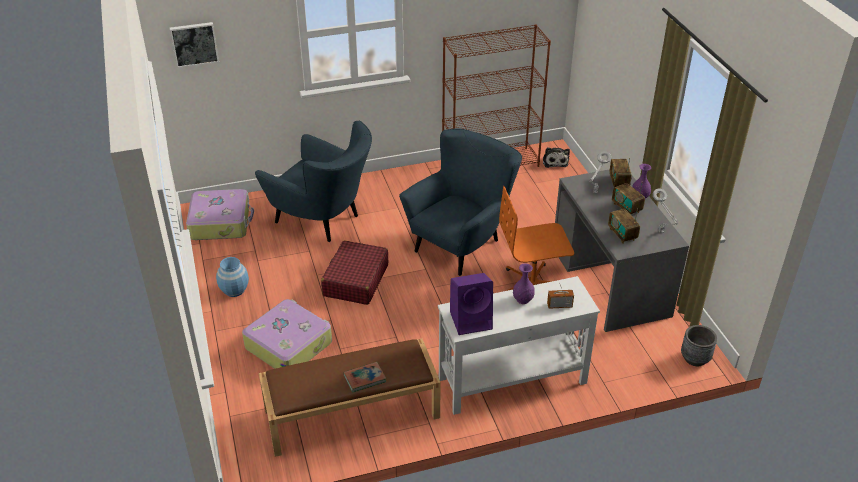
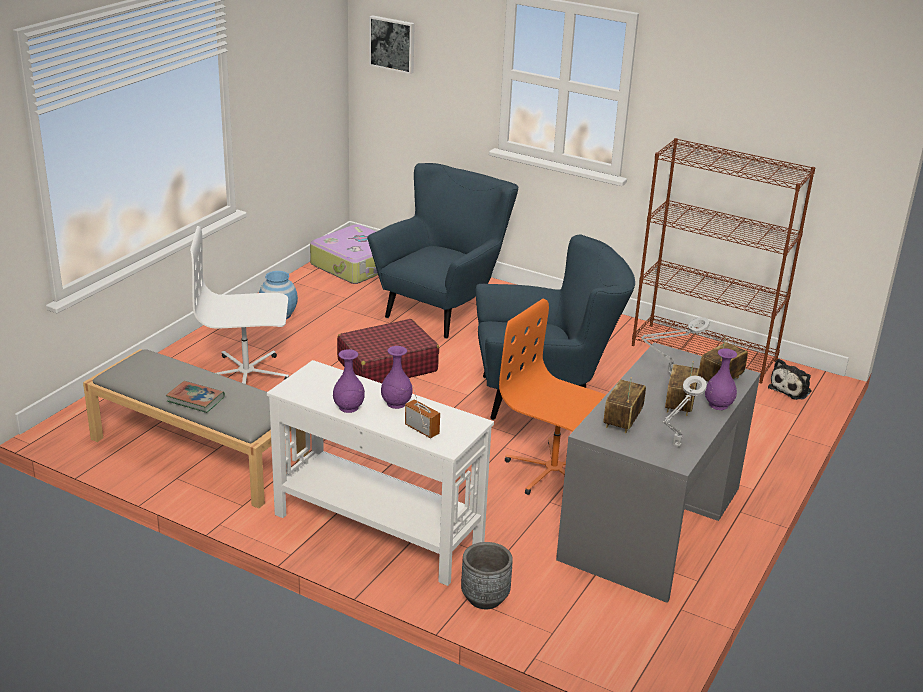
camera: 45 degrees right, 10 degrees down
(289, 344) = (246, 375): suitcase -> white office chair
(323, 220) = (444, 308): blue armchair -> blue armchair turned 135 degrees counterclockwise
(351, 414) = (197, 453): brown bench -> grey bench
(472, 320) = (316, 387): purple speaker -> none
(508, 319) = (348, 408): none -> purple vase
(695, 358) = (618, 657): grey planter -> grey planter (484, 598)

